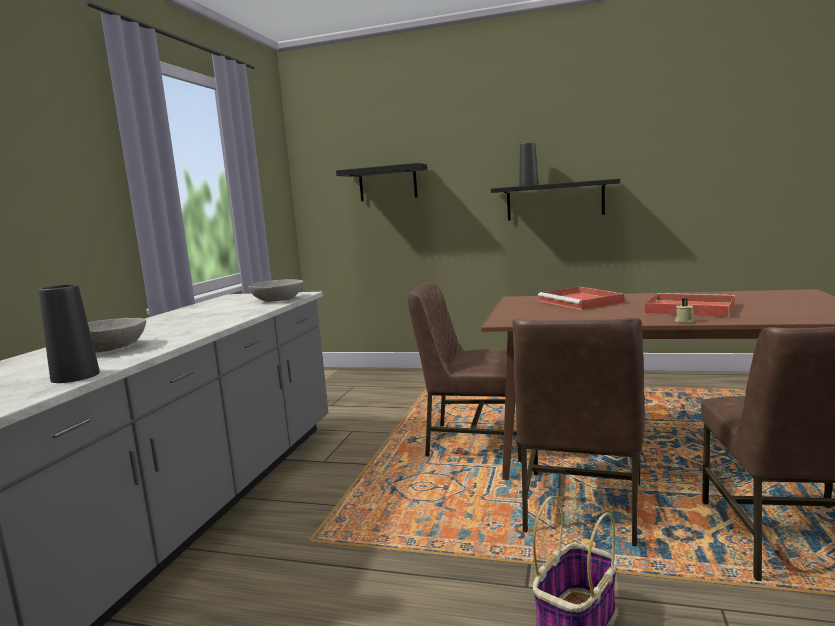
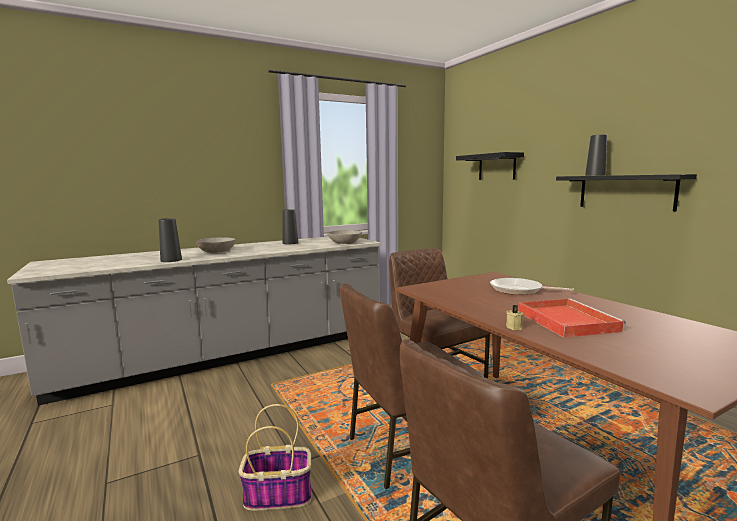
camera: 45 degrees right, 0 degrees up
(189, 315) = (290, 243): none -> black vase
(581, 302) = (519, 290): red tray -> frying pan

